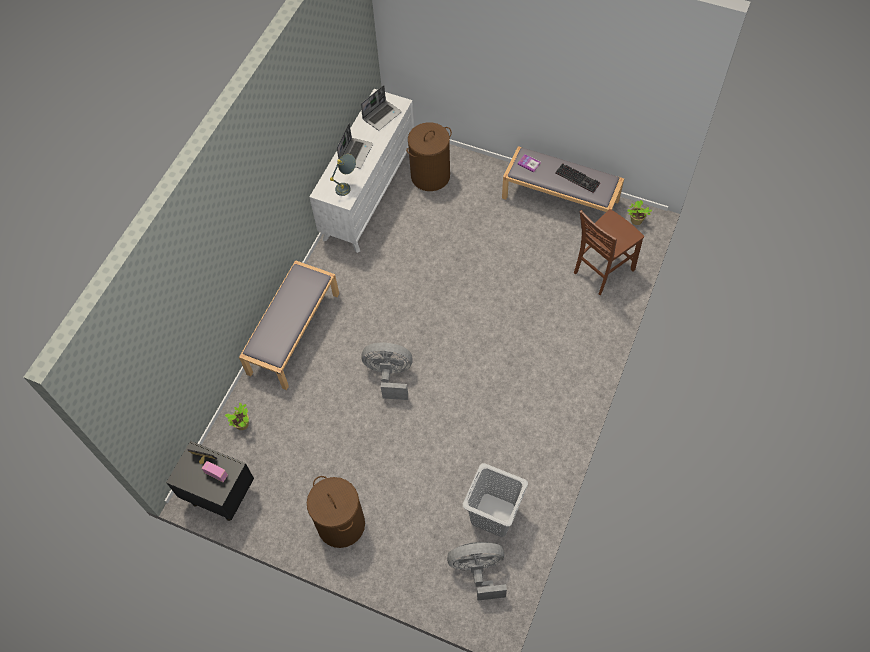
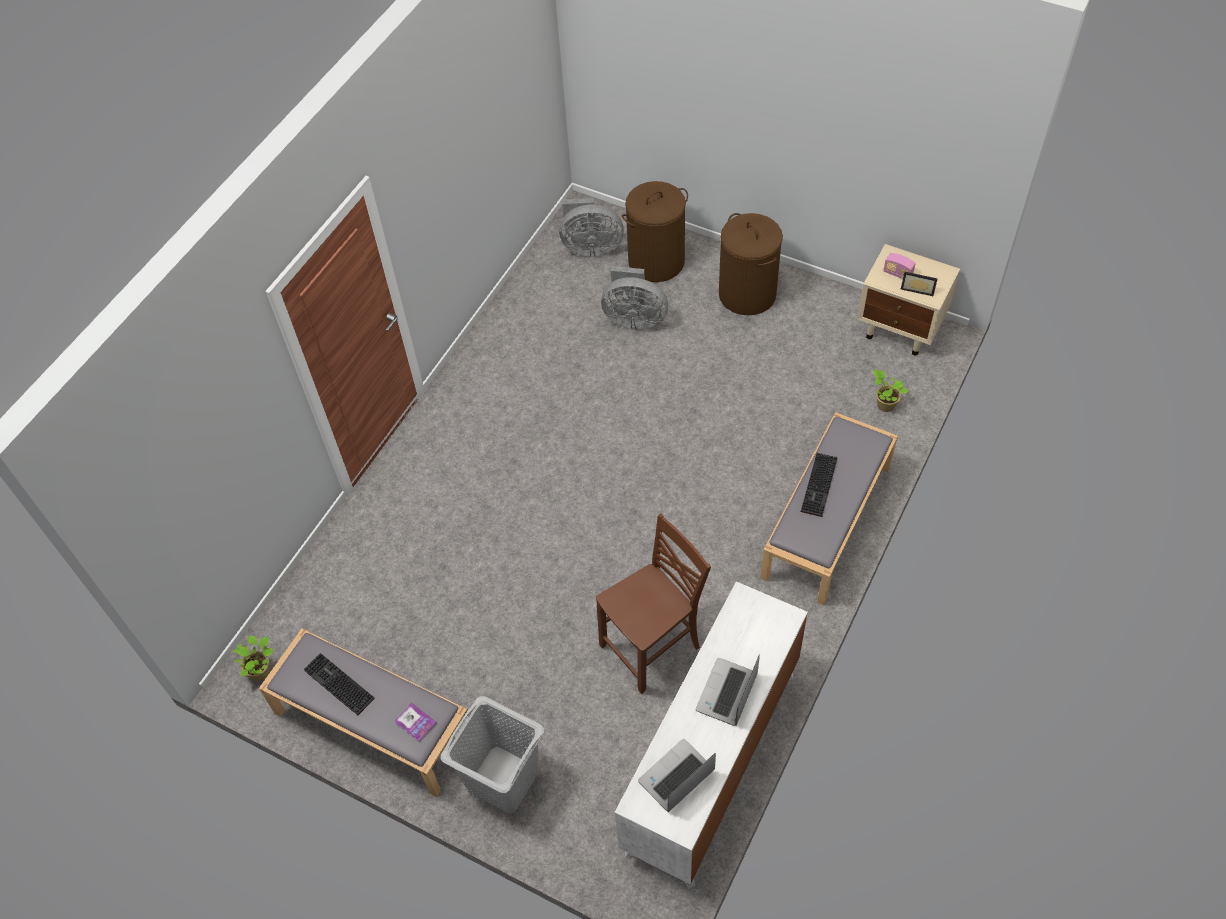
camera: 175 degrees left, 5 degrees down
(220, 494) = (901, 329): black nightstand -> beige nightstand
(295, 311) = (820, 486): none -> keyboard
(347, 186) = (741, 626): grey table lamp -> none
(389, 375) = (683, 454): grey fan -> grey fan (634, 318)
(430, 176) = (597, 792): brown laundry basket -> brown laundry basket (656, 261)
(493, 515) = (565, 295): grey laundry basket -> grey laundry basket (503, 778)
(602, 271) = (344, 587): brown chair -> brown chair (653, 647)

